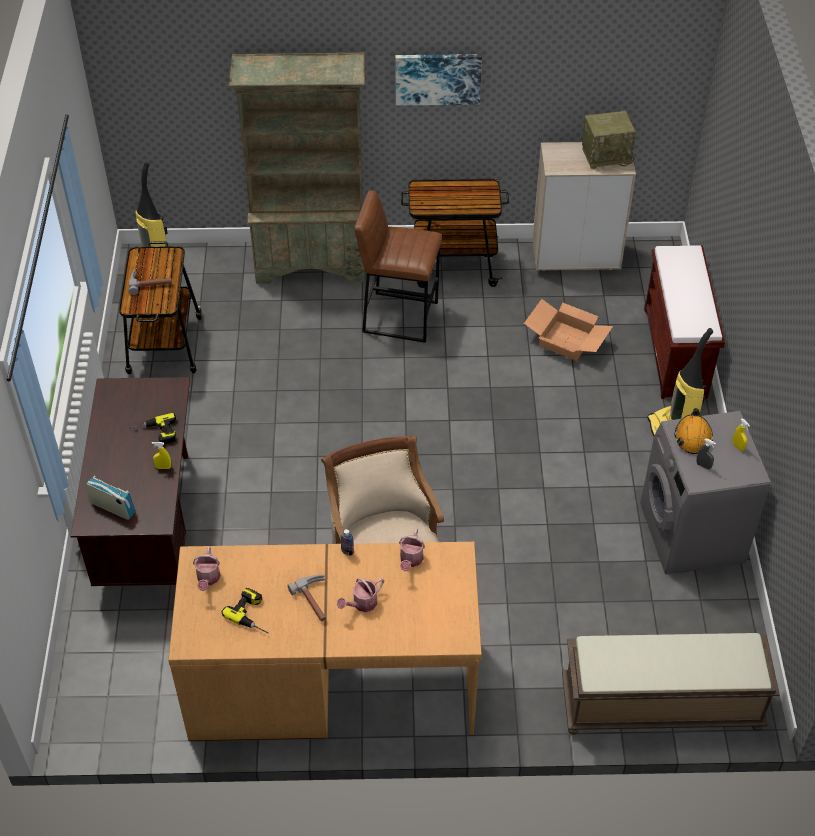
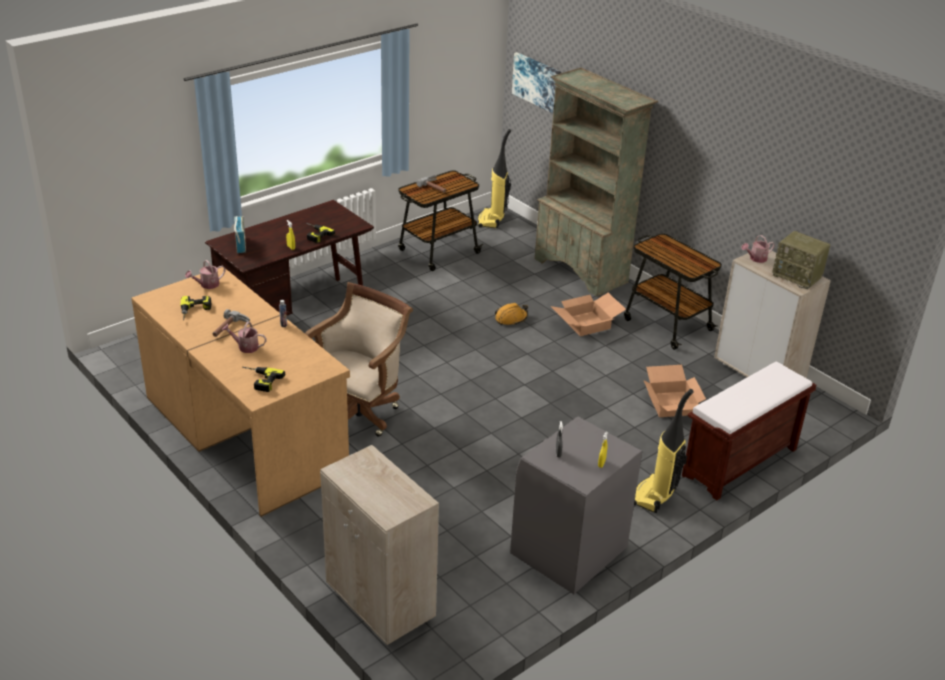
camera: 50 degrees right, 15 degrees down
(399, 317) = (586, 323): brown stool -> cardboard box
(410, 560) = (303, 351): watering can -> watering can (756, 259)
(433, 622) = (259, 380): none -> power drill
(438, 78) = (704, 148): picture -> picture (537, 82)
(660, 706) = (378, 604): brown bench -> beige cabinet
(693, 437) = (581, 437): orange hard hat -> orange hard hat (511, 318)

